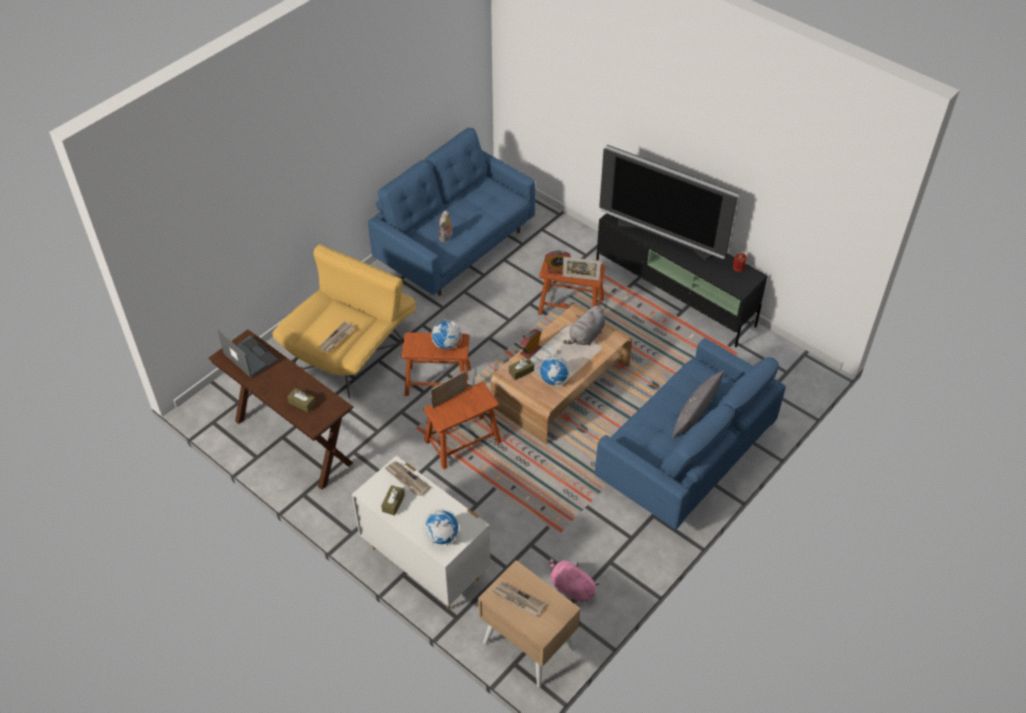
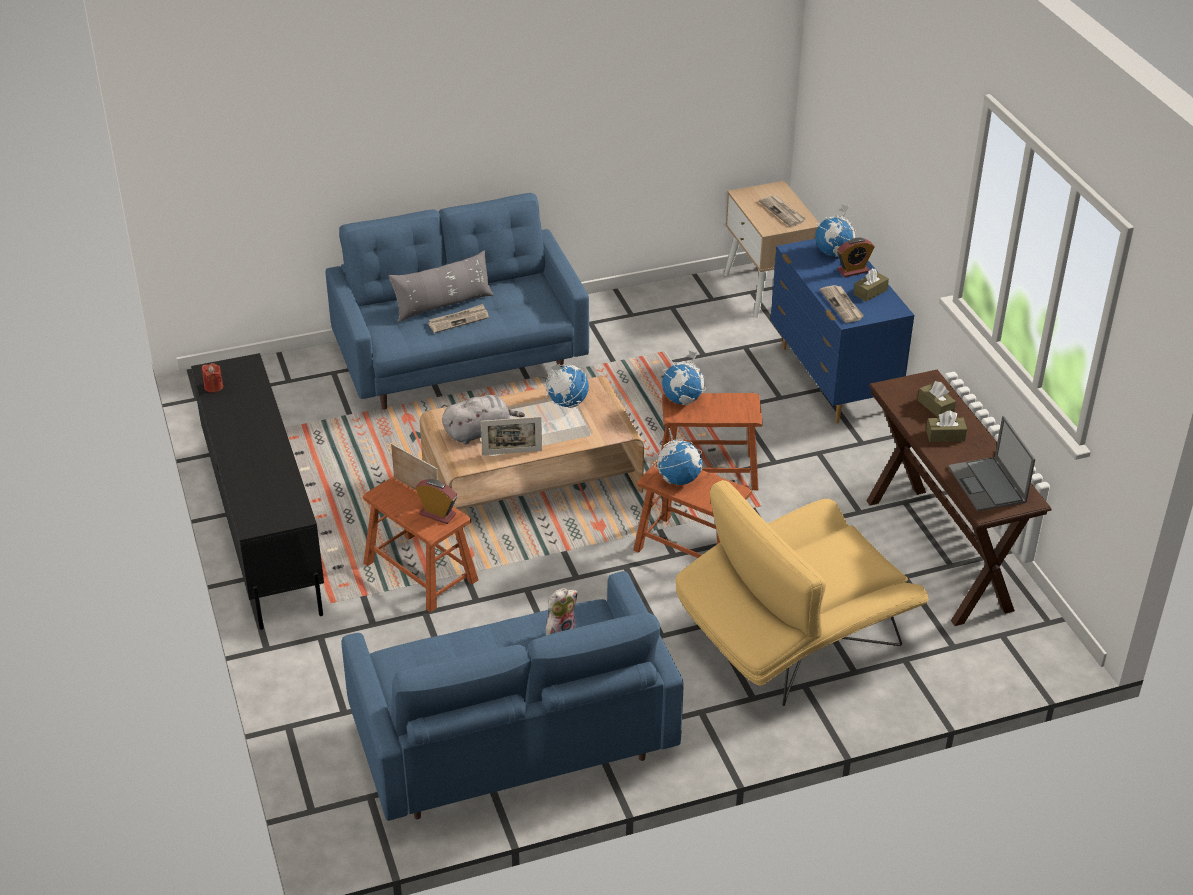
camera: 150 degrees left, 10 degrees down
(337, 338) = (832, 546): newspaper -> newspaper (458, 320)
(425, 562) = (832, 381): white dresser -> blue dresser
(448, 399) = (722, 418): picture frame -> picture frame (512, 452)
(482, 403) = (683, 400): none -> globe
(521, 371) = (601, 426): brown tissue box -> brown tissue box (945, 436)
(530, 351) = (567, 443): alarm clock -> alarm clock (853, 271)
(571, 587) = (689, 311): pink plush toy -> none
(665, 237) = (256, 460): television -> none

